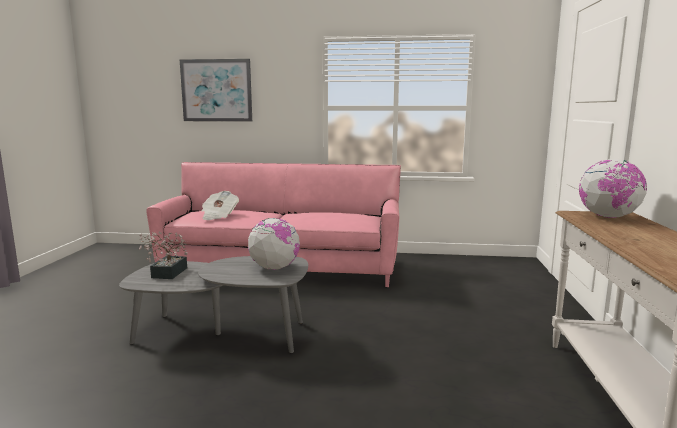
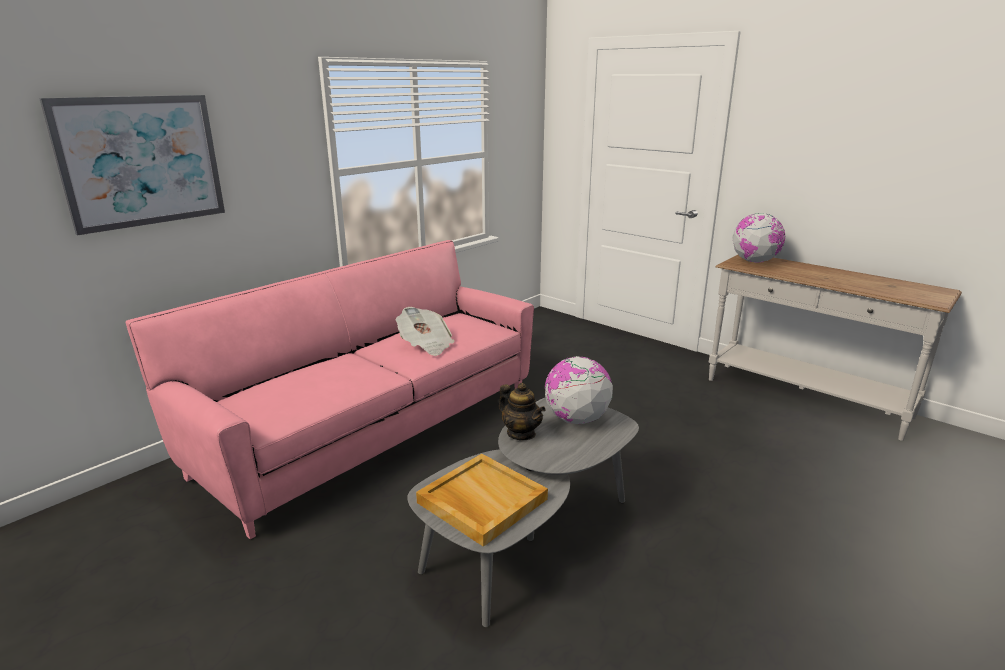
camera: 55 degrees left, 10 degrees up
(167, 274) = (481, 501): potted plant -> beige tray
(219, 216) = (309, 392): newspaper -> newspaper (426, 345)
(238, 260) = (521, 433): none -> teapot

